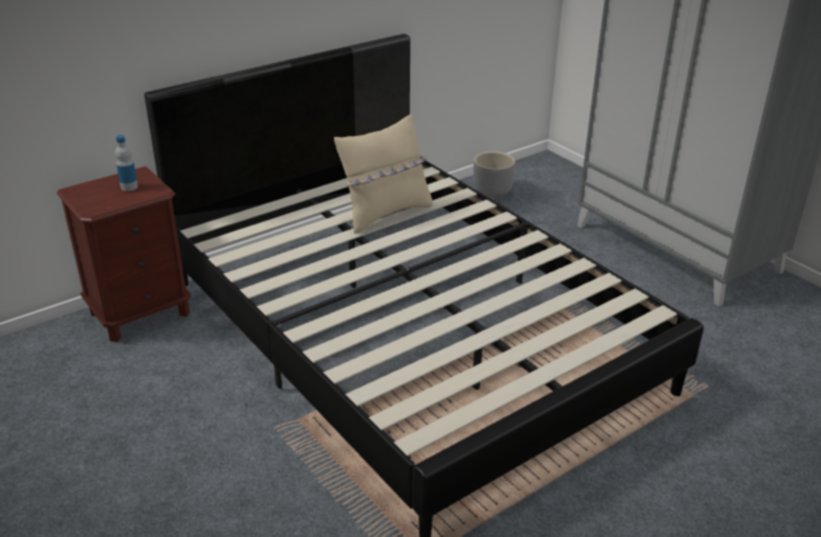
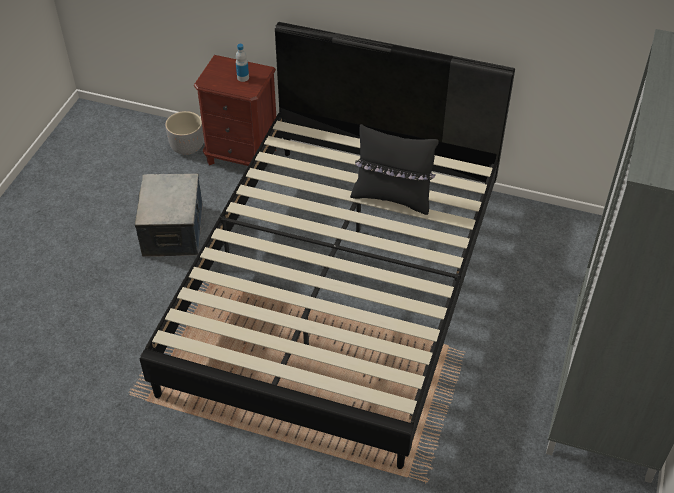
camera: 55 degrees right, 15 degrees up
(179, 413) = (174, 231): none -> storage box
(385, 213) = (392, 197): beige pillow -> black pillow
(492, 192) = (569, 236): grey planter -> grey planter (187, 147)

